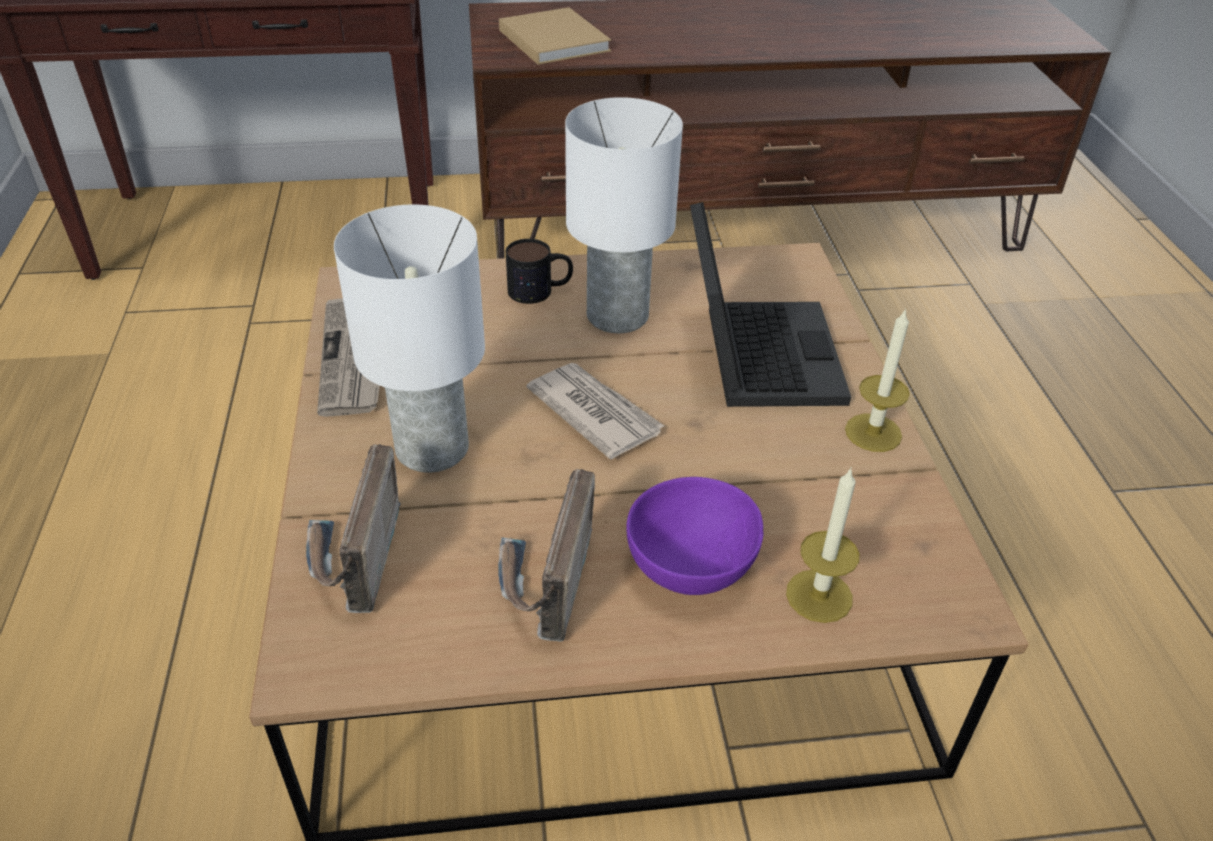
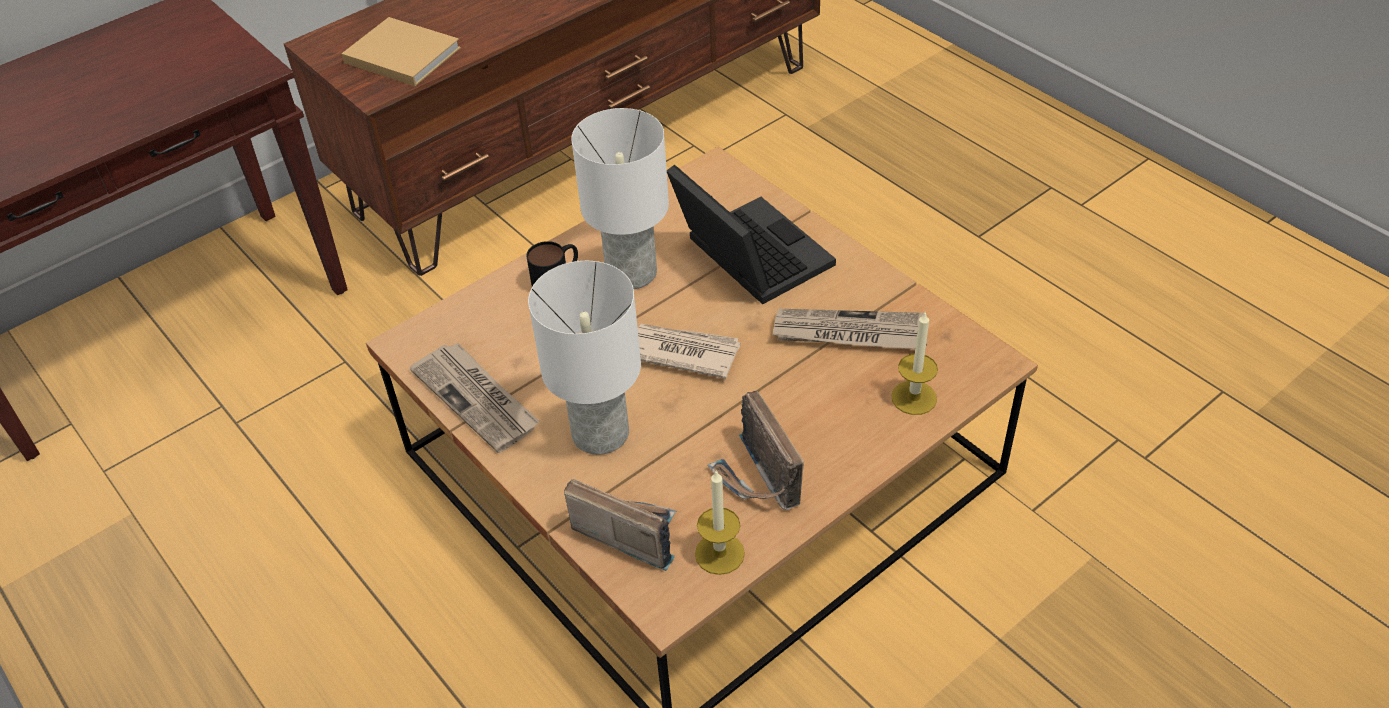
camera: 30 degrees left, 5 degrees up
(353, 561) = (627, 531): radio -> radio turned 150 degrees clockwise
(694, 566) = (832, 419): purple bowl -> none
(800, 483) = (848, 333): none -> newspaper
(873, 432) = (864, 277): candle -> candle (719, 553)

